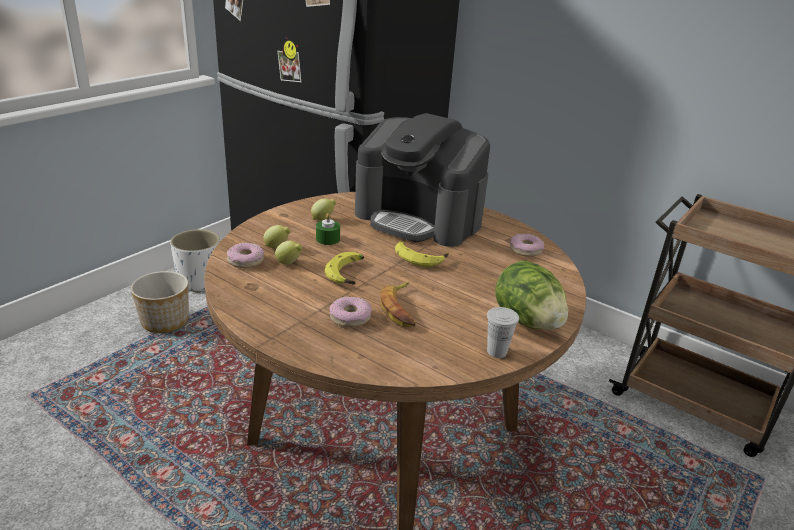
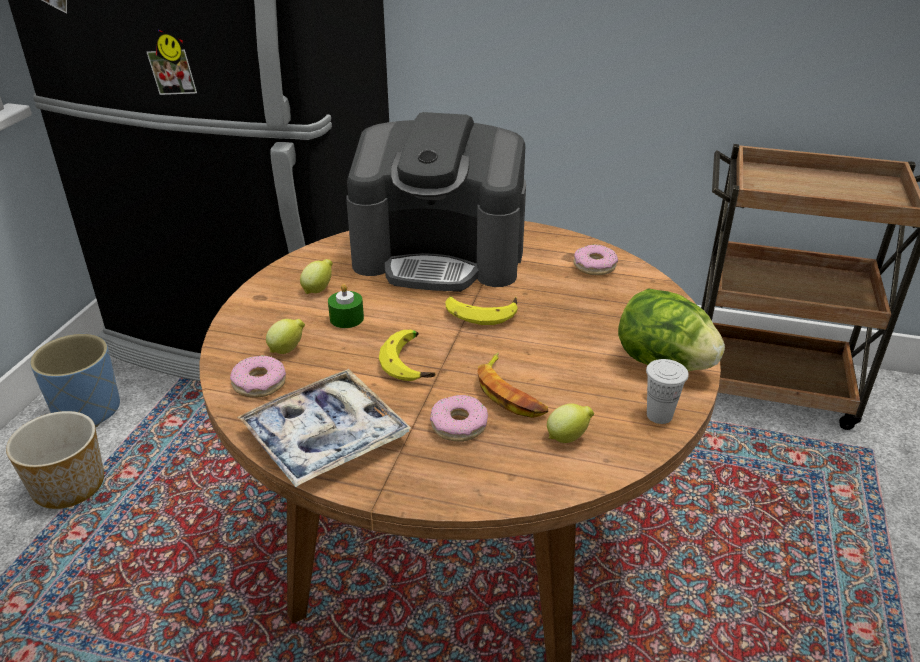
camera: 20 degrees left, 5 degrees up
(200, 281) = (87, 410): white planter -> blue planter
(261, 300) = (325, 437): none -> tray
(289, 263) = (322, 370): lemon -> lemon (568, 438)

